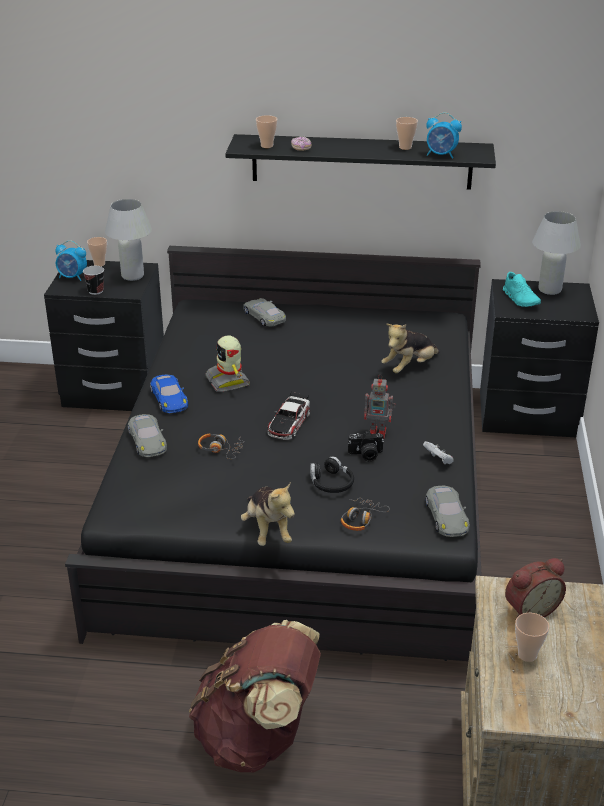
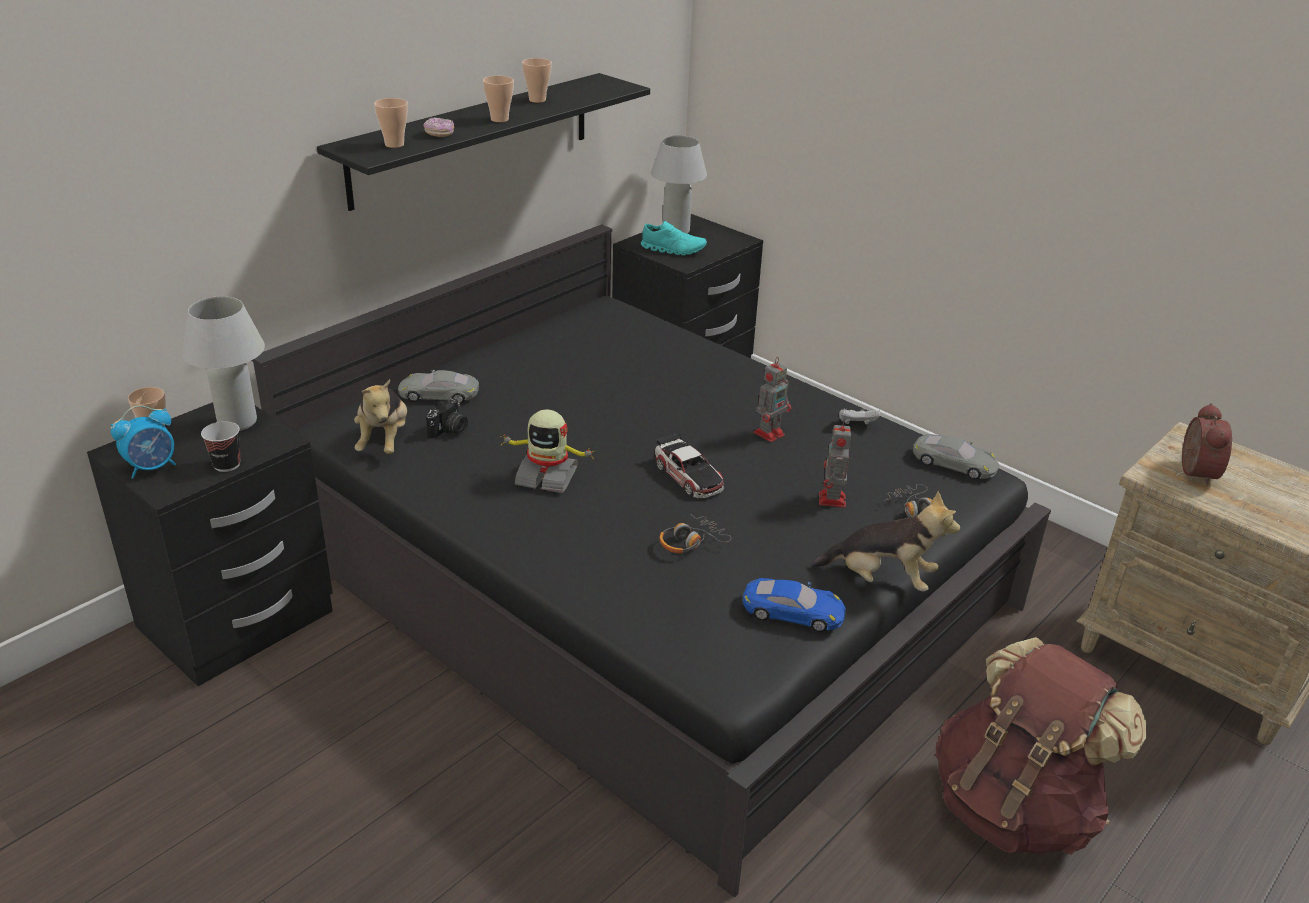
camera: 55 degrees left, 0 degrees up
(147, 440) = (603, 588): grey toy car -> none
(169, 398) = (527, 533): blue toy car -> blue toy car (793, 611)
(331, 483) = (832, 501): black headphones -> toy robot
(366, 455) = (802, 458): camera -> camera (449, 431)
(410, 367) = (670, 363): plush toy -> plush toy (384, 441)
(441, 155) = (588, 96): alarm clock -> none
(527, 655) = (1260, 503): cup -> cup (499, 119)

